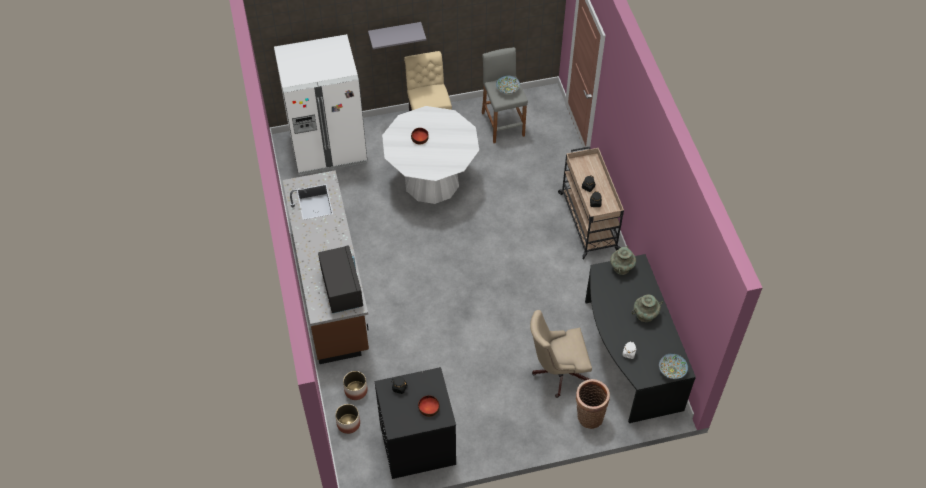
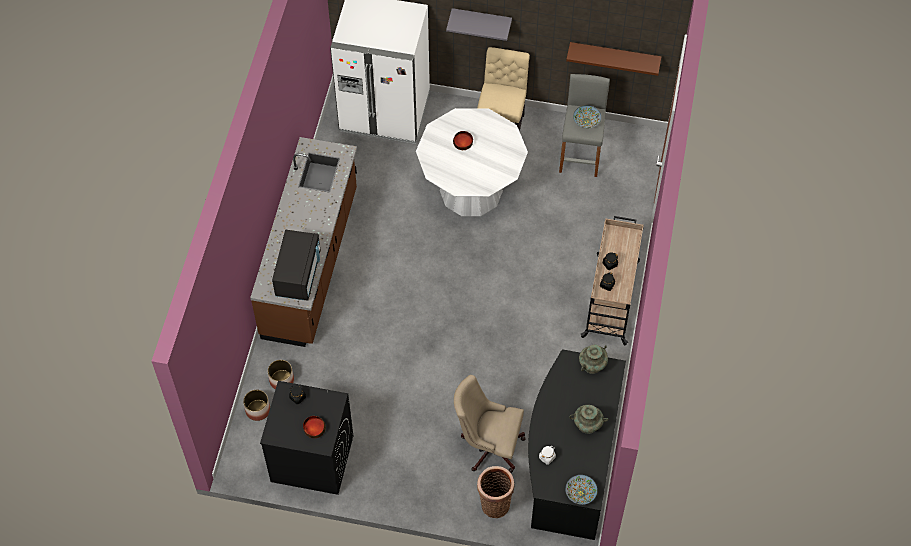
camera: 25 degrees right, 5 degrees up
(510, 28) = (614, 56): none -> brown shelf

